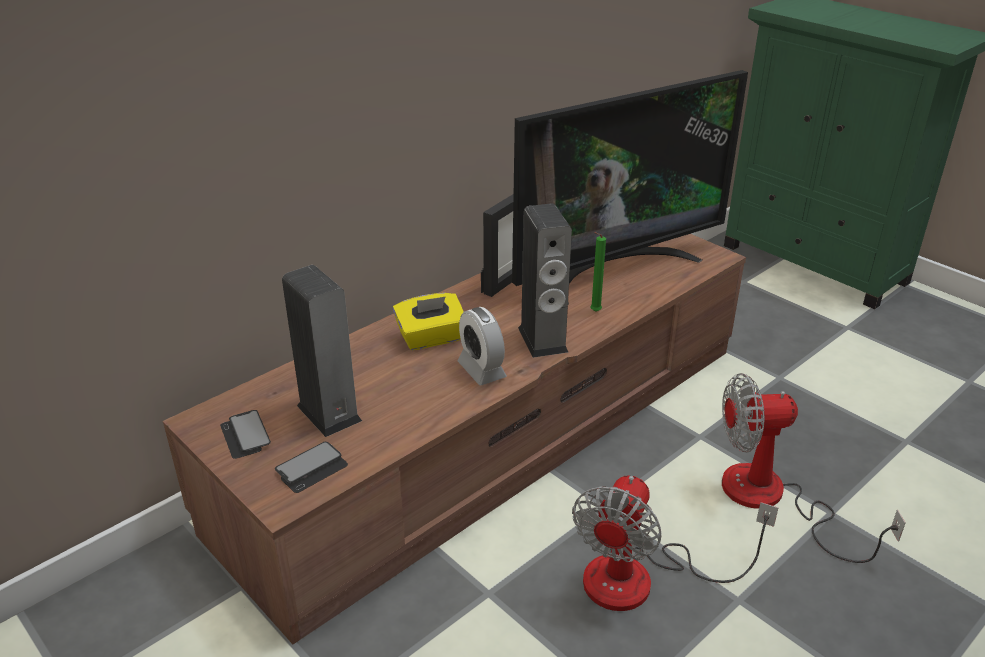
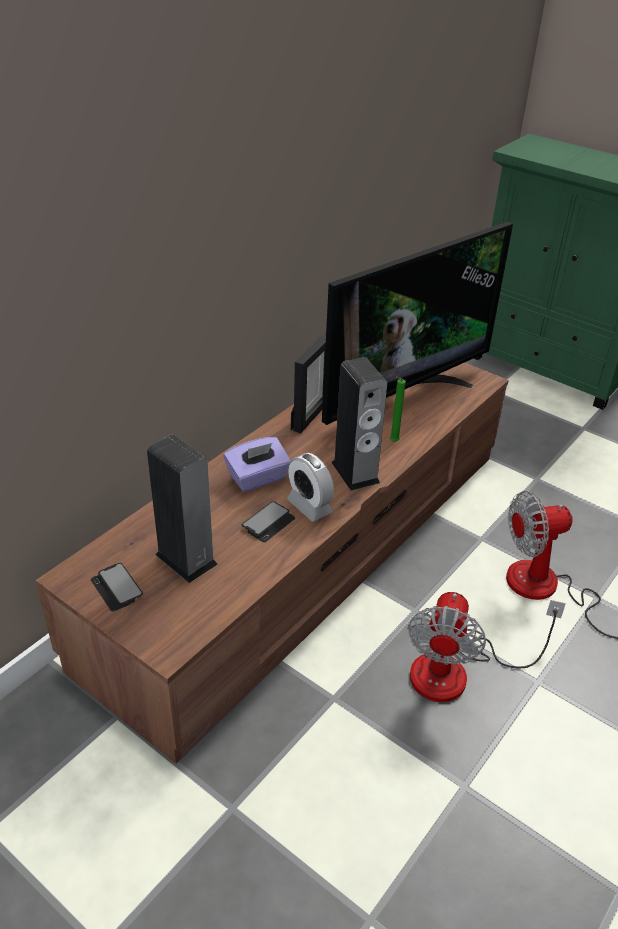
camera: 10 degrees left, 5 degrees up
(312, 468) = (185, 614): phone -> phone (268, 523)
(431, 338) = (258, 478): yellow tissue box -> purple tissue box

